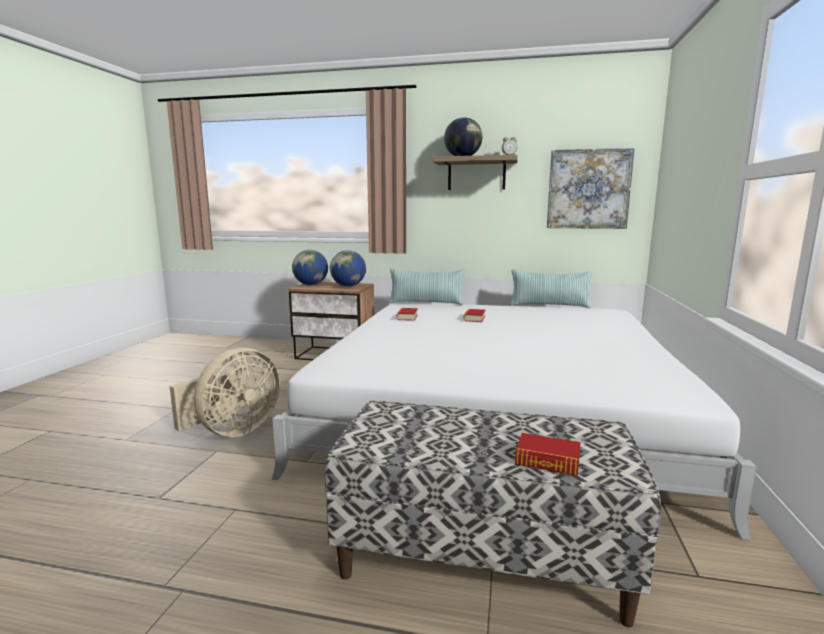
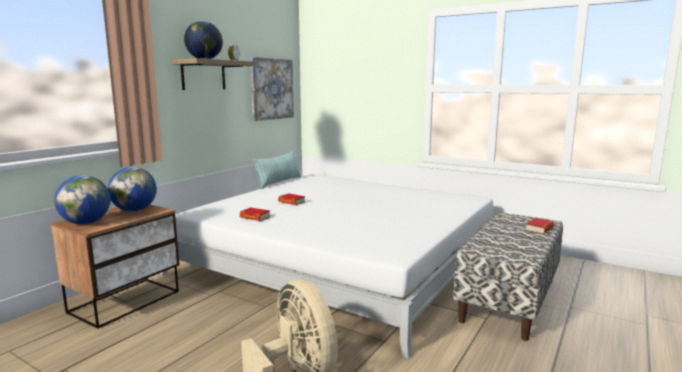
camera: 70 degrees left, 0 degrees up
(426, 303) = (206, 206): pillow -> none

